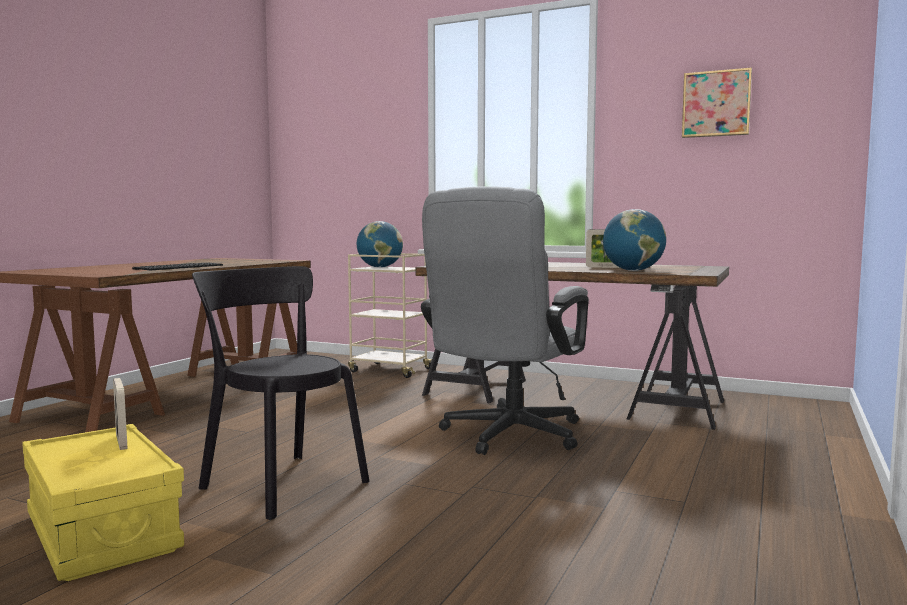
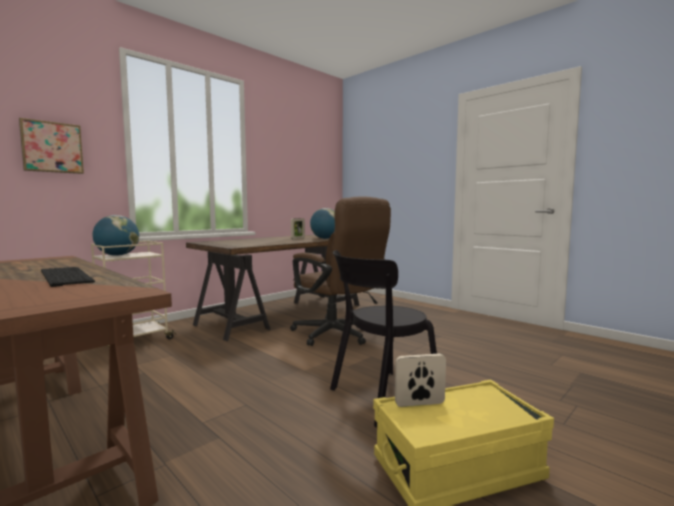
camera: 70 degrees left, 0 degrees up
(506, 437) = (338, 335): grey office chair -> brown office chair
(716, 104) = (297, 156): picture -> picture (52, 147)

